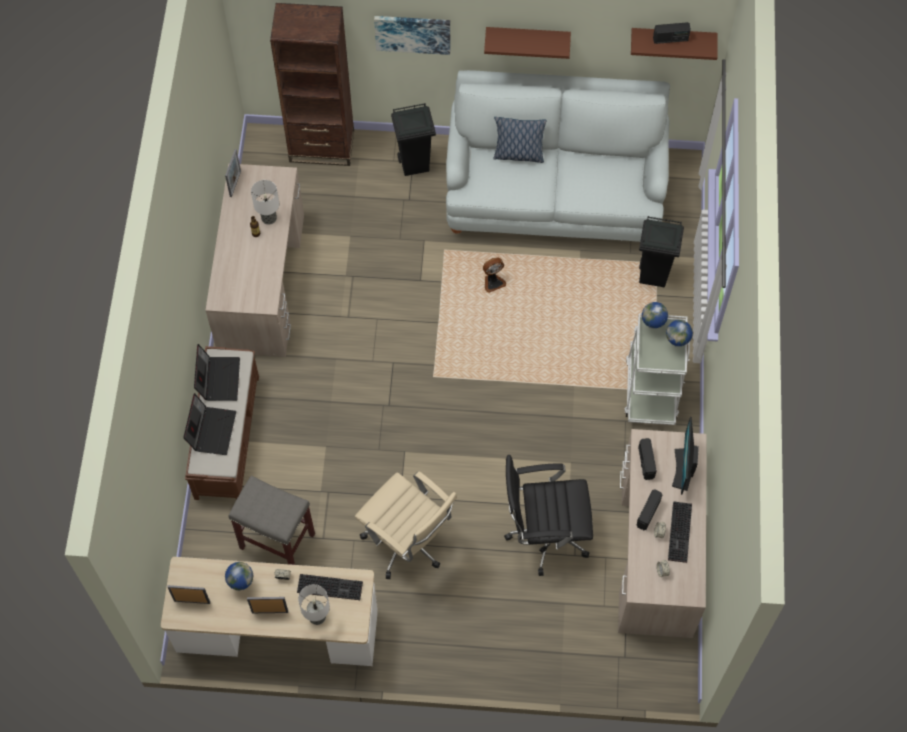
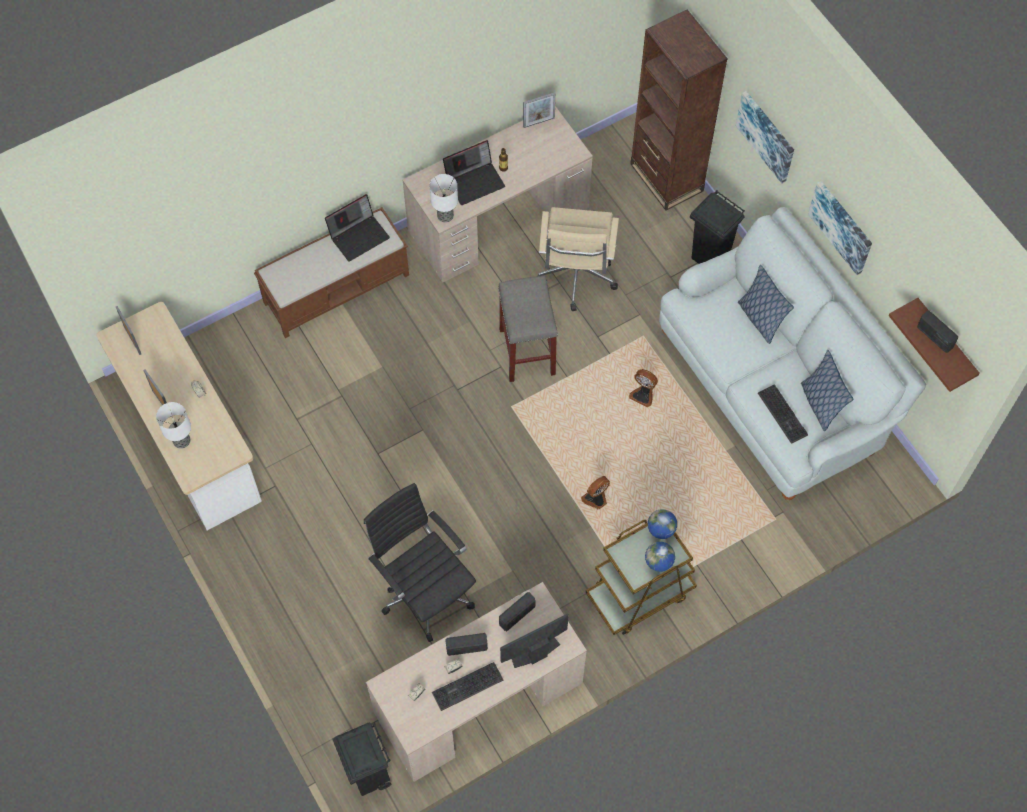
camera: 55 degrees right, 0 degrees up
(211, 430) = (308, 261): laptop -> laptop (475, 181)
(241, 584) = (172, 366): globe -> none
(269, 218) = (526, 167): table lamp -> table lamp (445, 216)
(278, 541) = (270, 387): grey stool -> grey stool (527, 352)
(331, 586) = (216, 434): keyboard -> keyboard (784, 414)
(408, 543) = (338, 487): beige office chair -> beige office chair (575, 278)
(527, 38) = (841, 226): brown shelf -> picture
(554, 368) = (596, 499): none -> fan
(615, 163) = (820, 403): none -> pillow
(651, 388) = (639, 594): white cart -> brown cart
(654, 275) = (760, 524): black trash can -> black trash can (370, 776)

